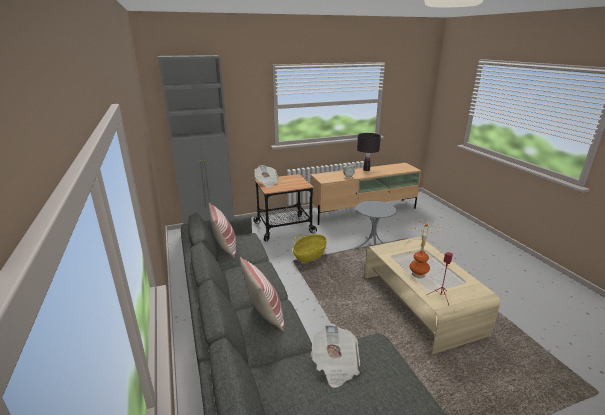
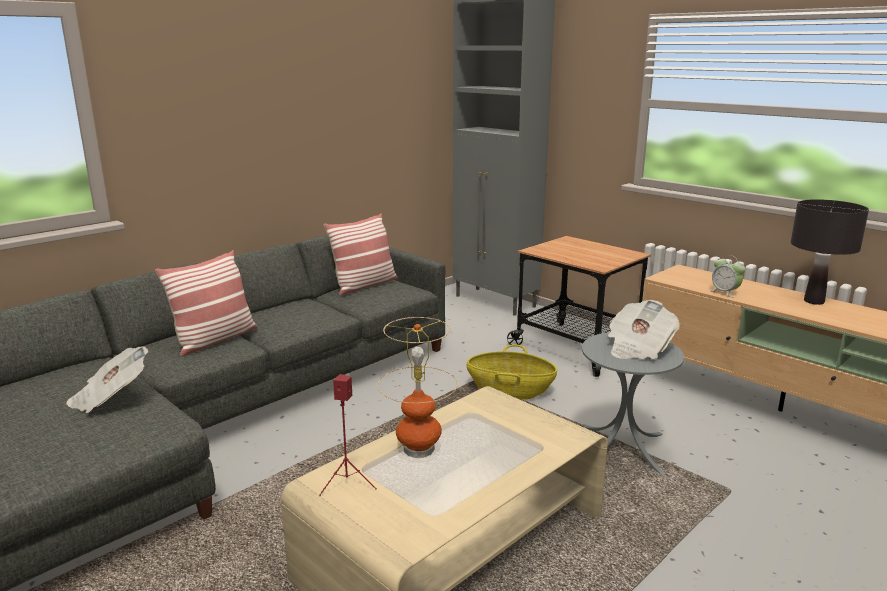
camera: 65 degrees right, 5 degrees down
(267, 182) = (565, 243): newspaper -> newspaper (638, 348)

